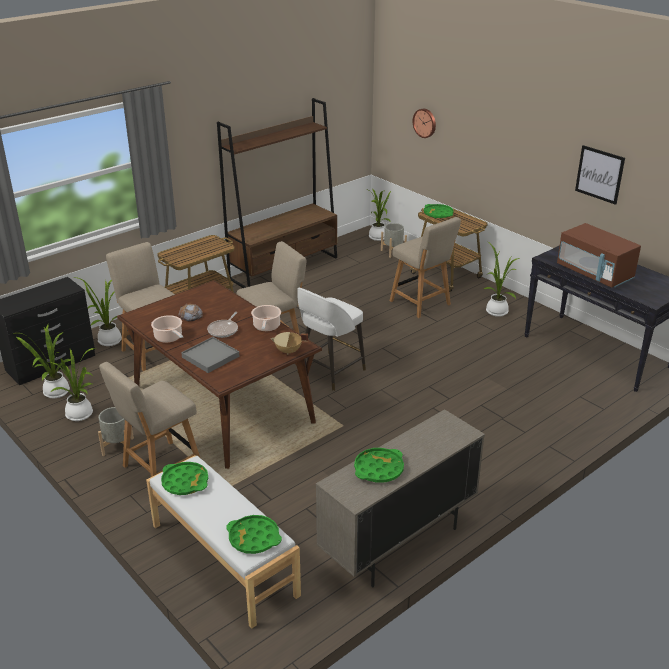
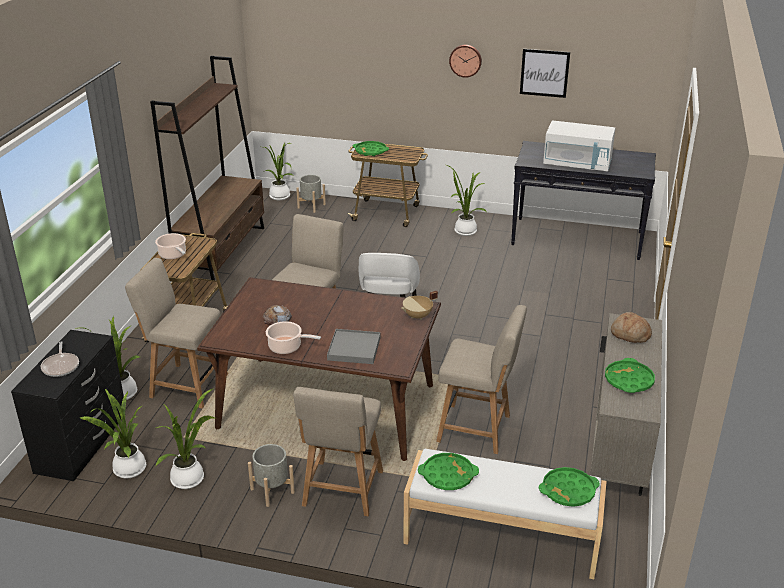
camera: 35 degrees left, 0 degrees up
(224, 330) = (330, 320): frying pan -> frying pan (61, 366)
(266, 327) = (367, 302): cooking pot -> cooking pot (173, 255)
(422, 304) = (395, 245): beige chair -> beige chair (478, 429)
(425, 123) = (324, 60): wall clock -> wall clock (465, 60)
(435, 433) = (630, 334): none -> bread
(594, 273) = (577, 164): brown microwave -> white microwave

